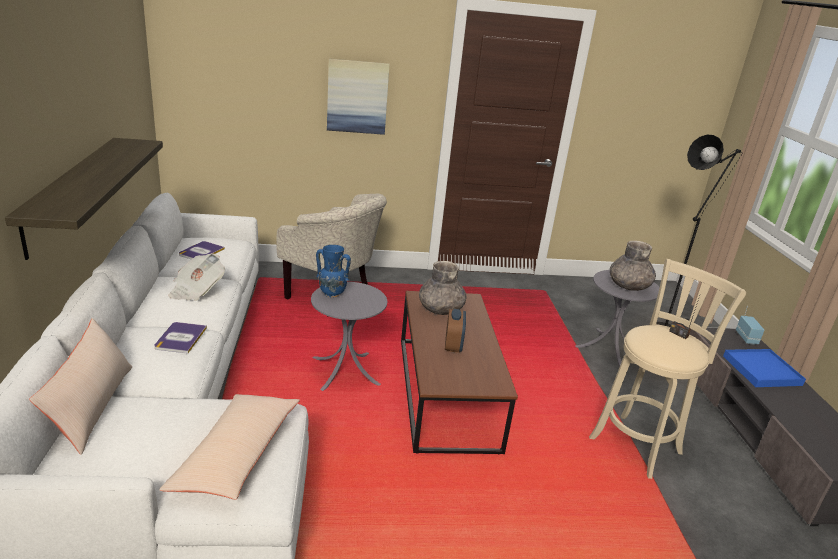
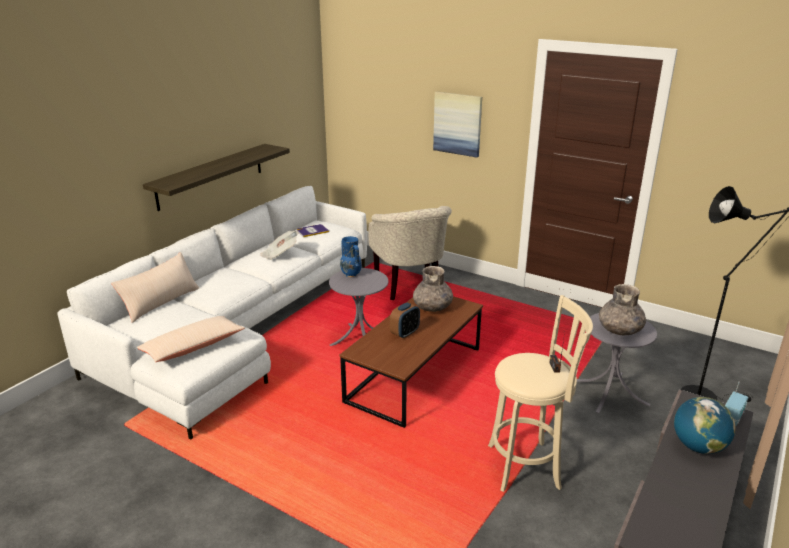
camera: 40 degrees right, 0 degrees up
(180, 338) = (238, 279): book -> none
(761, 370) = (698, 446): blue tray -> globe

